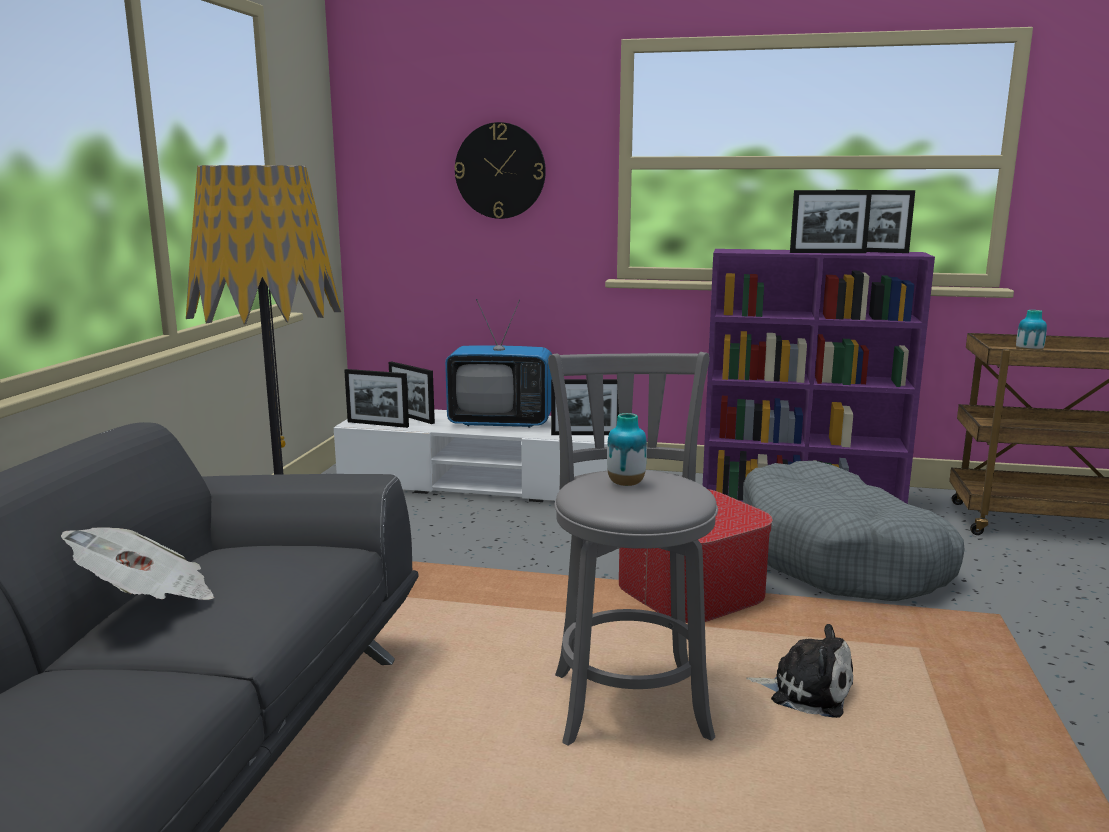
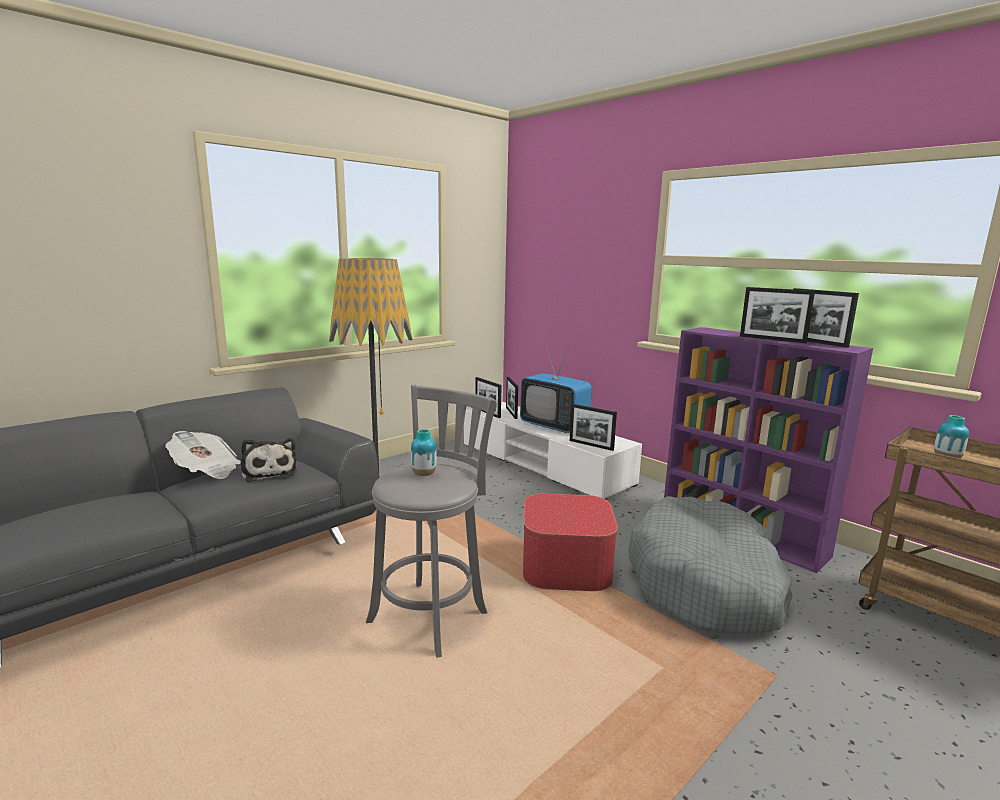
camera: 35 degrees right, 0 degrees up
(500, 171) = (585, 262): wall clock -> none
(805, 691) = (538, 657): plush toy -> plush toy (269, 471)

